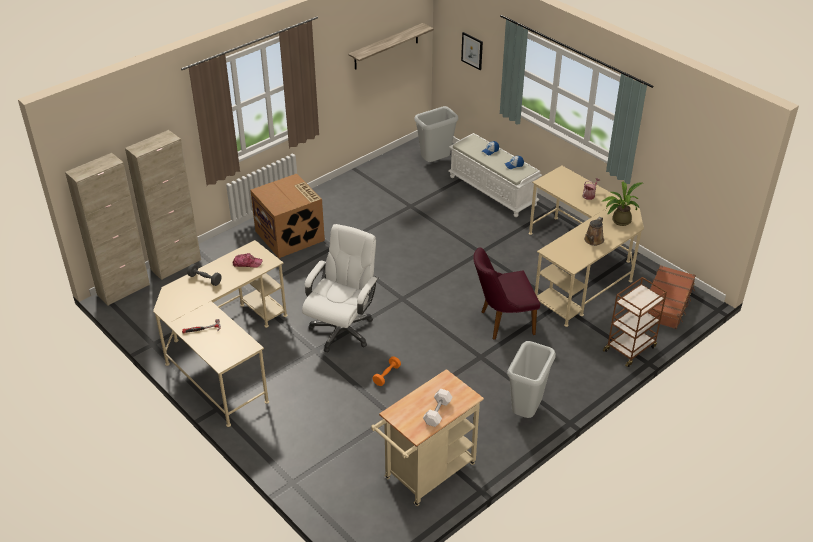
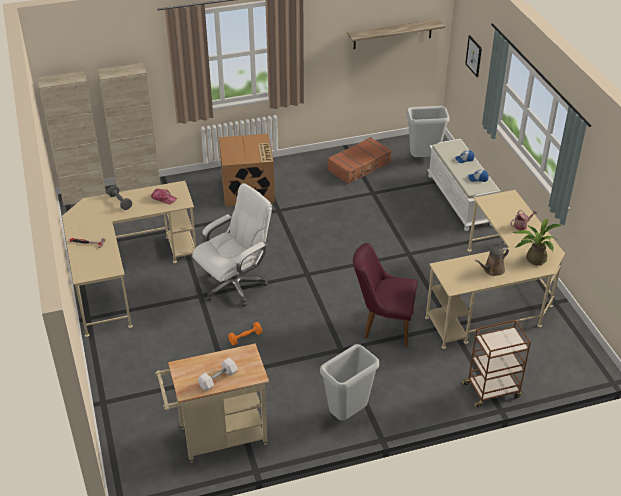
camera: 25 degrees right, 0 degrees up
(667, 303) = (562, 359): brown suitcase -> brown suitcase (359, 166)

